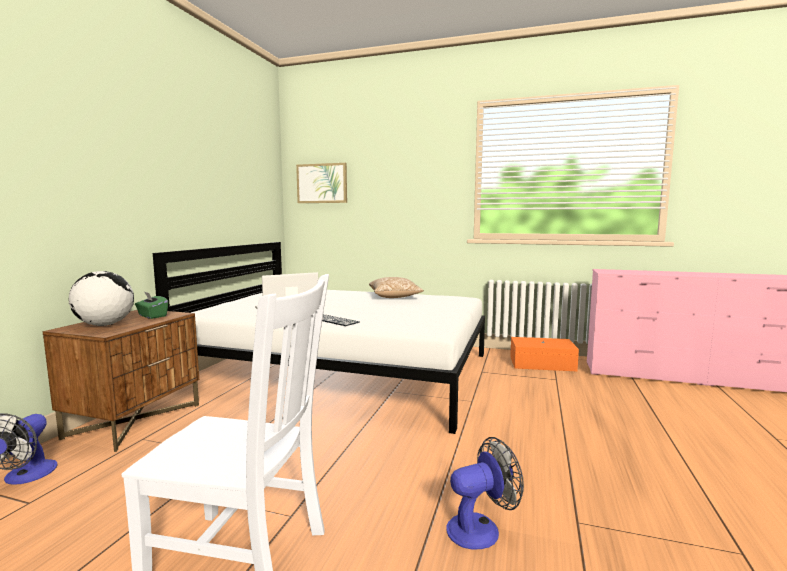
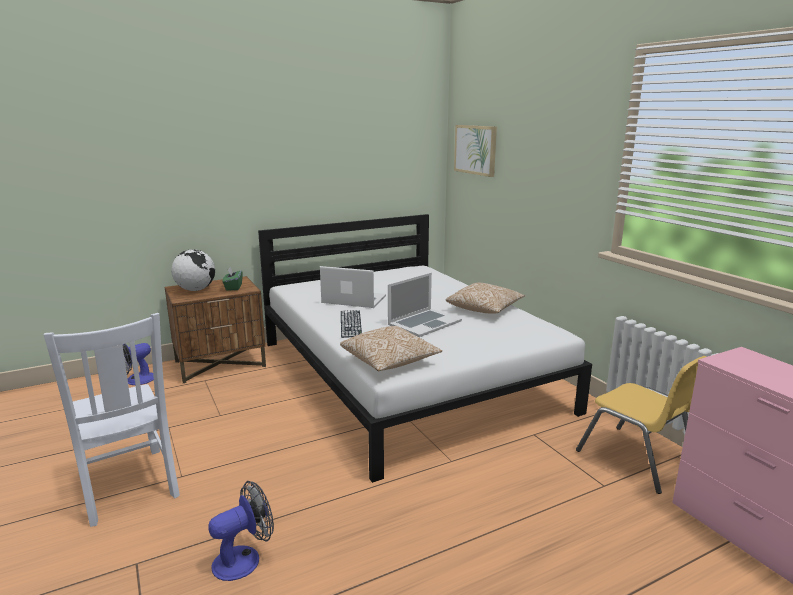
camera: 45 degrees right, 10 degrees up
(379, 308) = (424, 322): none -> laptop
(419, 327) = (389, 362): none -> pillow
(481, 528) = (244, 558): fan -> fan turned 60 degrees counterclockwise
(542, 364) = (636, 459): orange storage box -> yellow chair

